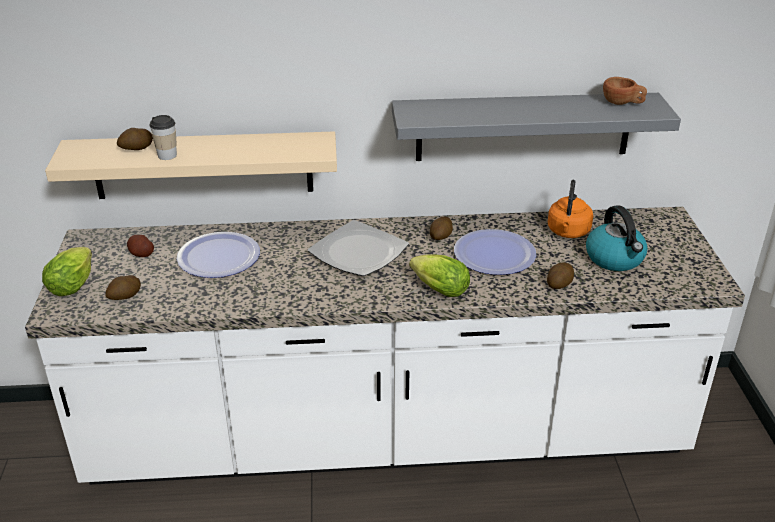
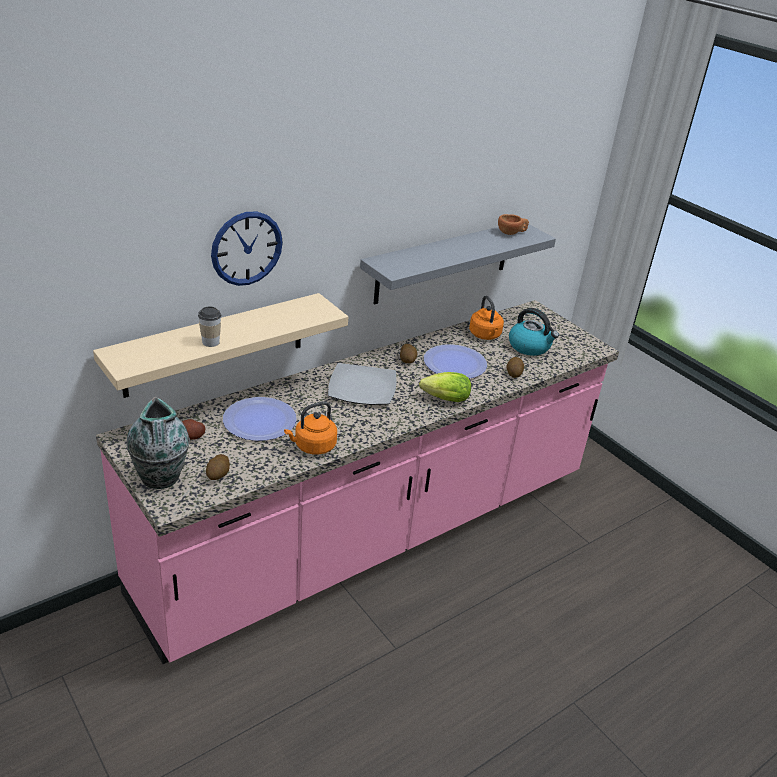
camera: 35 degrees left, 0 degrees up
(74, 284) = (161, 478): lettuce -> vase
(136, 149) = (176, 342): potato -> none
(233, 61) = (246, 248): none -> wall clock
(241, 297) = (313, 447): none -> orange kettle
(387, 438) = (373, 535): white counter -> pink counter

